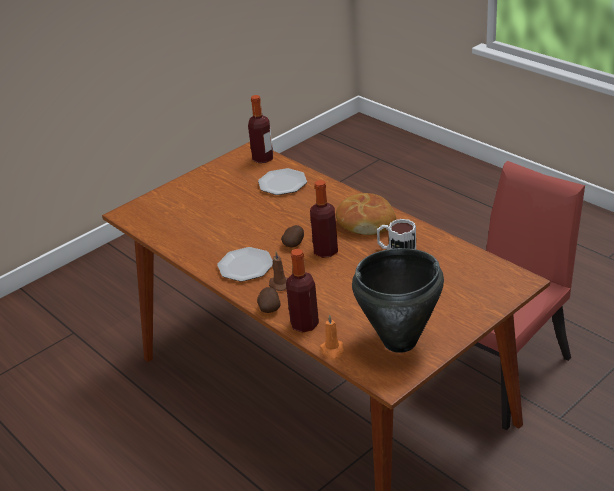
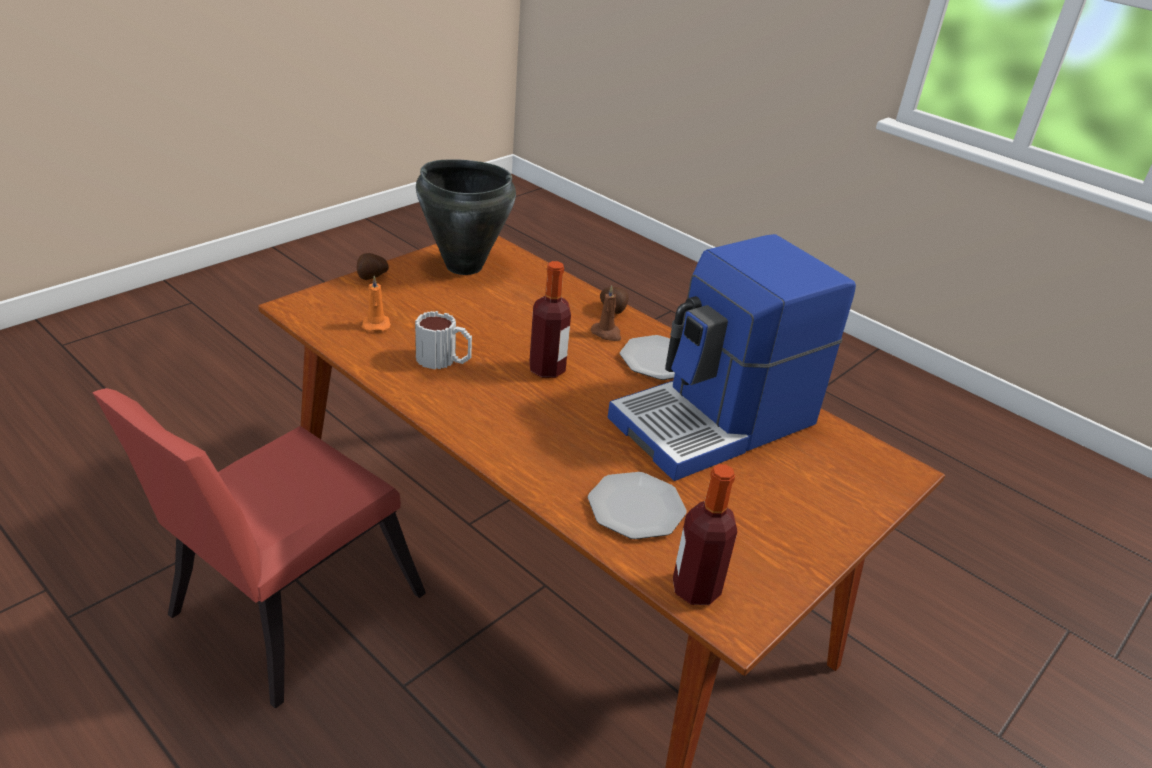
camera: 170 degrees right, 0 degrees up
(222, 229) = (717, 422): none -> coffee machine
(294, 244) = (594, 385): potato -> potato (371, 277)
(304, 324) = (569, 290): bottle -> none
(332, 351) = (537, 266): orange candle -> orange candle (376, 324)
(366, 222) = (482, 408): bread -> none

